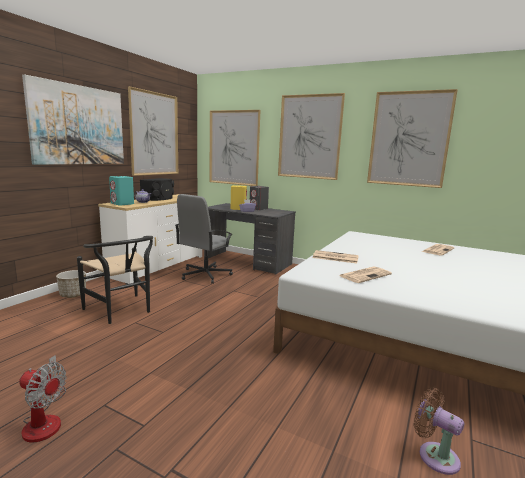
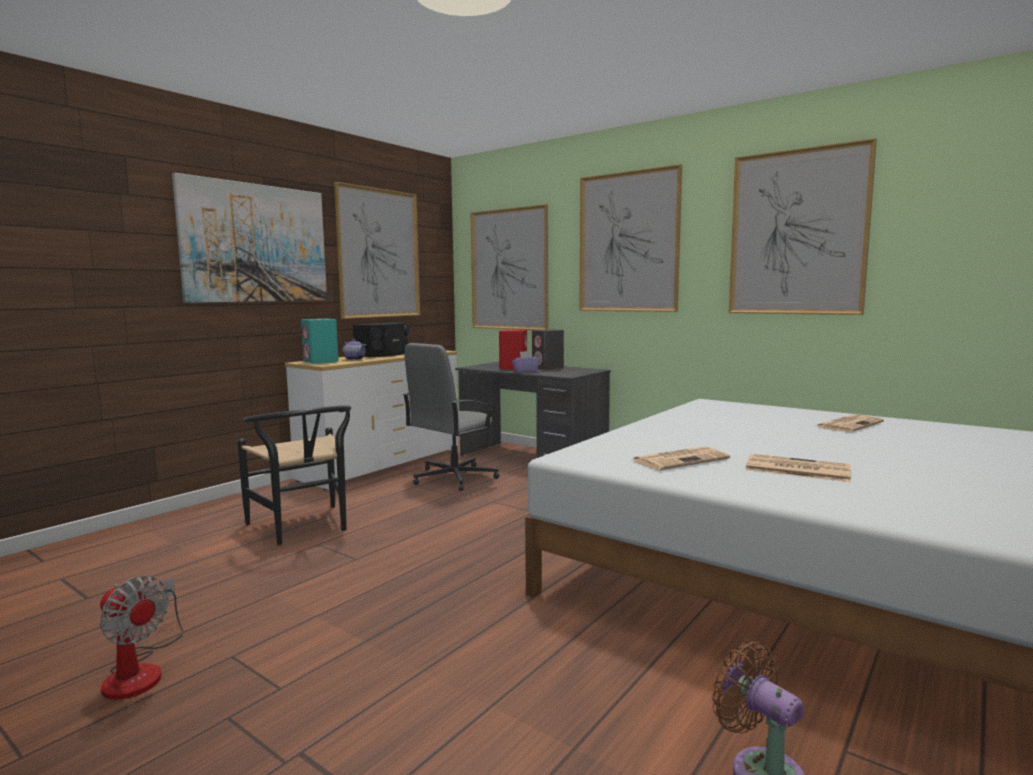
camera: 10 degrees right, 5 degrees down
(73, 295) = (239, 504): planter -> none
(238, 208) = (513, 368): yellow speaker -> red speaker
(334, 257) = (643, 435): newspaper -> newspaper (795, 469)

